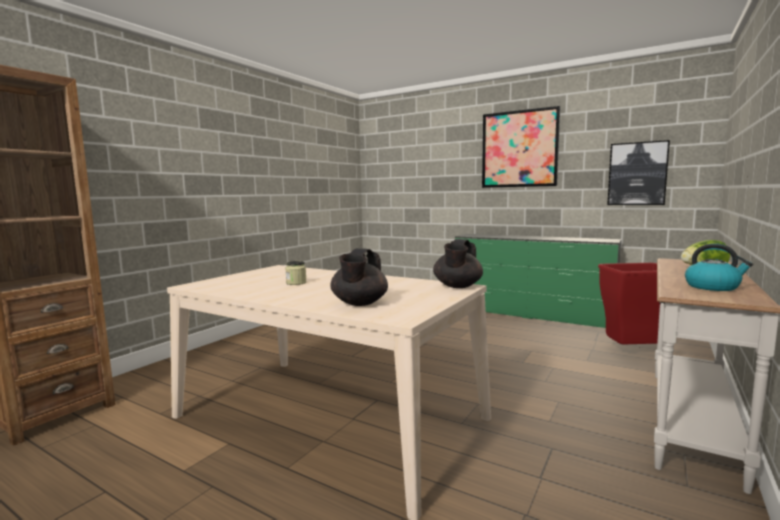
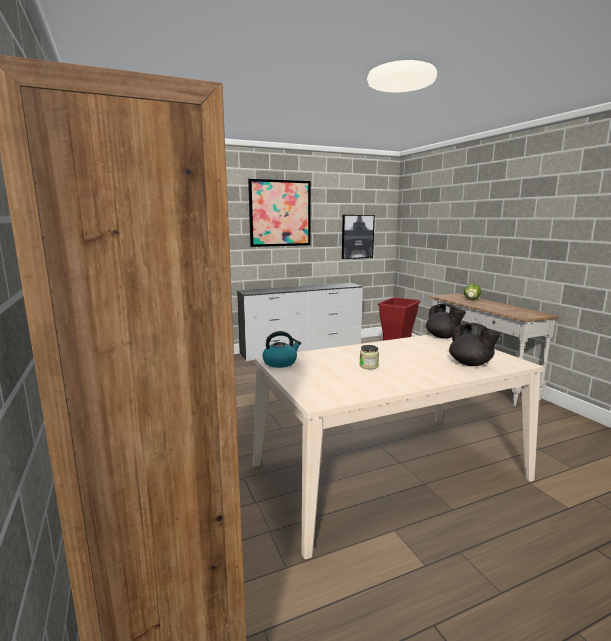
camera: 55 degrees left, 5 degrees up
(530, 315) = (302, 350): green dresser -> white dresser
(713, 287) = (513, 310): kettle -> kettle (280, 363)

